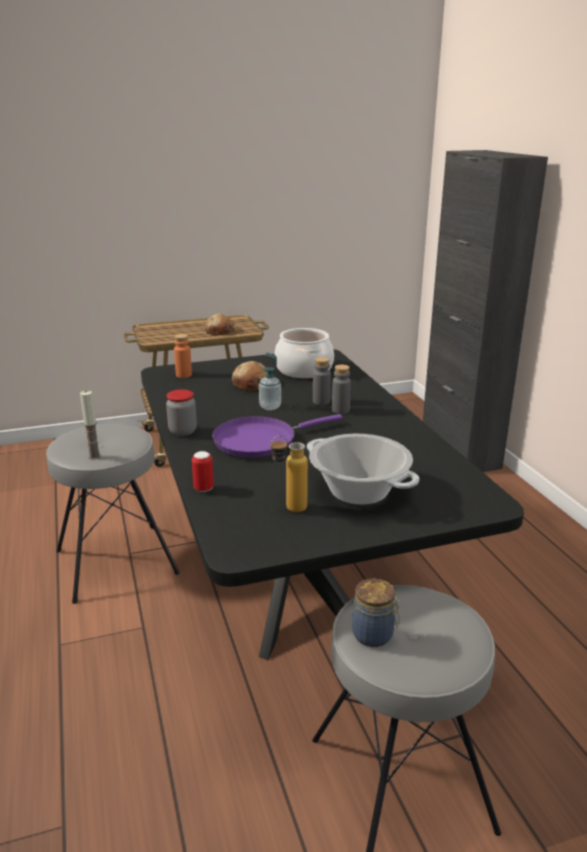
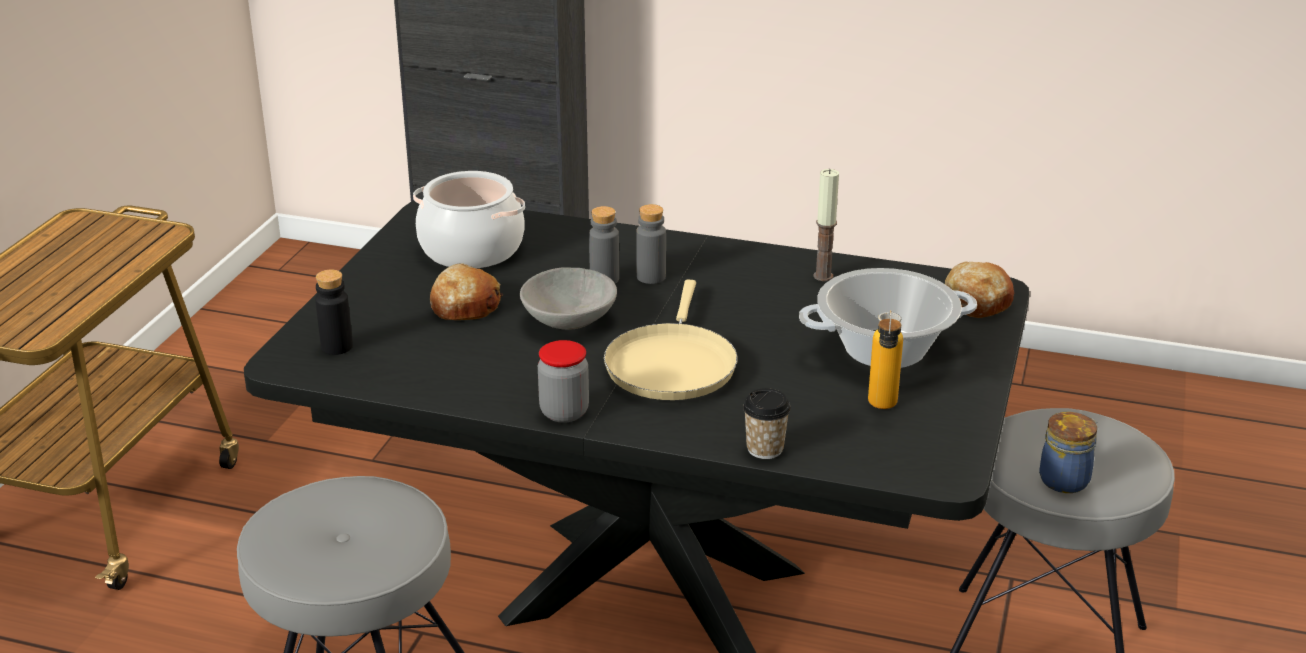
camera: 55 degrees left, 5 degrees up
(94, 456) = (396, 549): candle -> candle (823, 276)
(183, 375) = (337, 347): orange bottle -> black bottle
(203, 488) = (765, 449): can -> cup
(219, 331) = (108, 259): bread -> bread (977, 302)
(260, 440) = (671, 364): purple frying pan -> beige frying pan
(270, 407) = (570, 320): soap dispenser -> grey bowl

